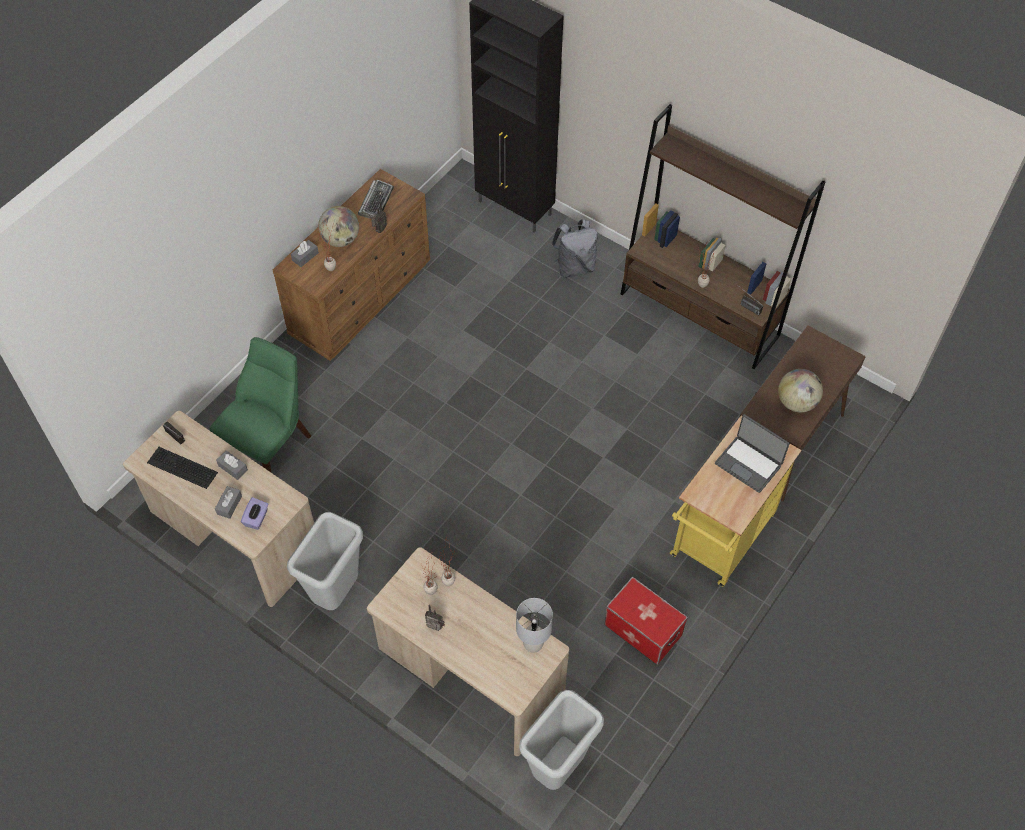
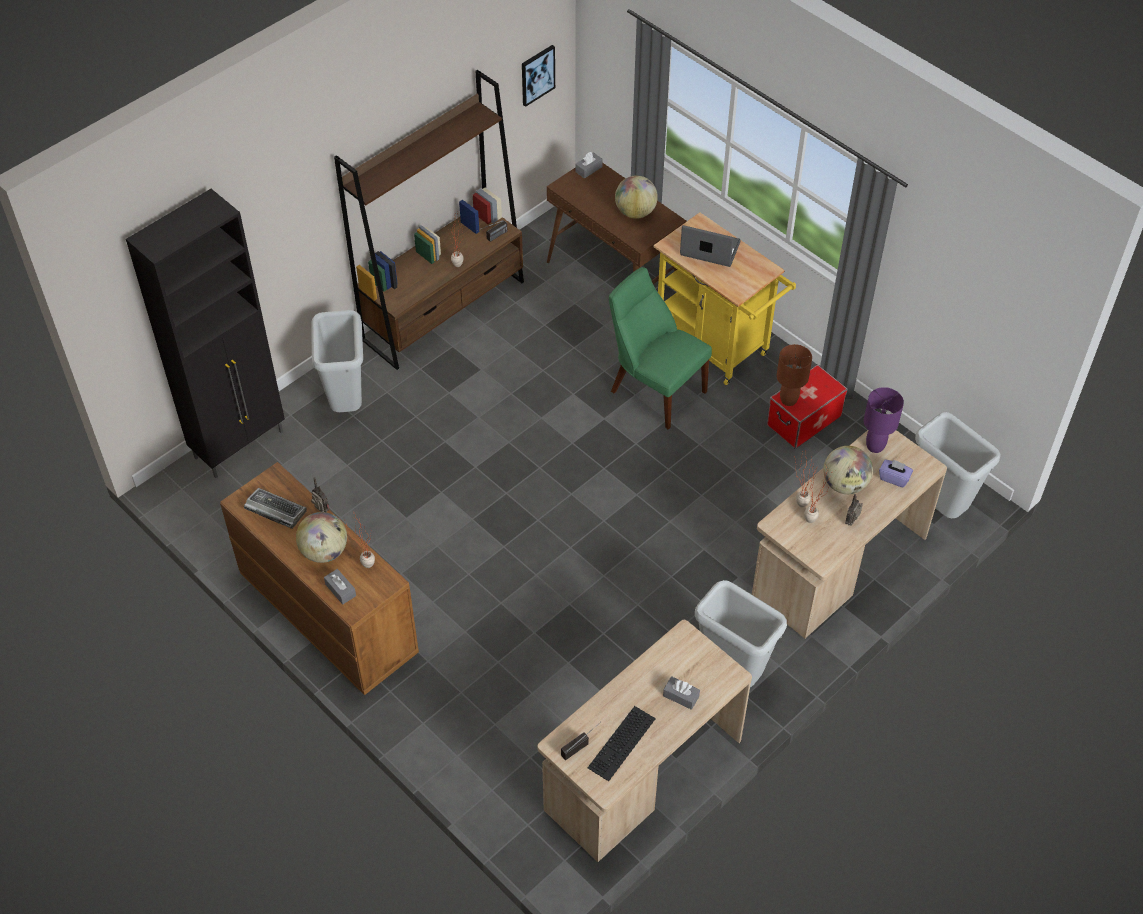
camera: 80 degrees left, 5 degrees down
(233, 468) = (631, 690): grey tissue box -> grey tissue box (588, 169)
(256, 518) = (702, 670): purple tissue box -> purple tissue box (894, 478)
(270, 446) = (526, 727): green chair -> green chair (654, 389)
(479, 619) = (844, 484): none -> globe
(533, 644) = (875, 446): grey table lamp -> purple table lamp
(574, 267) = (346, 403): grey backpack -> grey trash can
(632, 594) = (789, 400): none -> brown table lamp
(749, 464) = (709, 250): laptop -> laptop turned 120 degrees counterclockwise
(889, 254) = (537, 75): none -> picture

